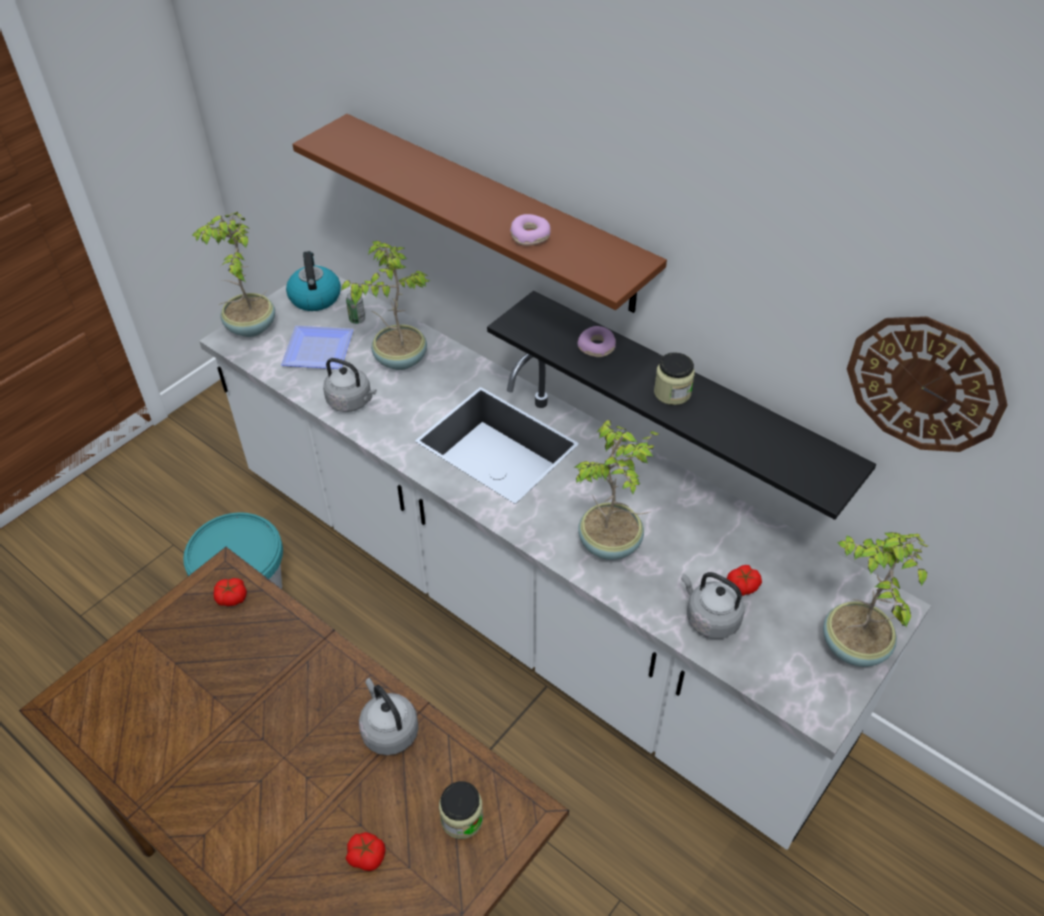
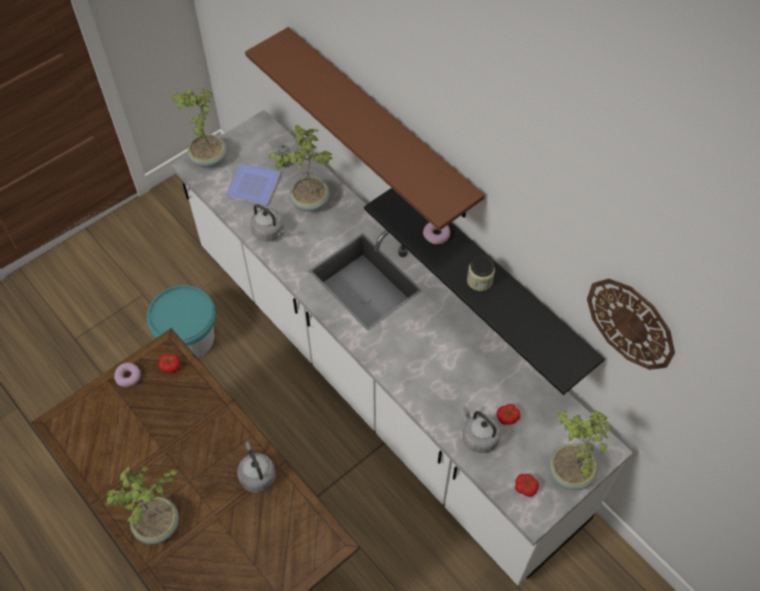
camera: 10 degrees right, 10 degrees up
(315, 297) = (257, 139): kettle -> none
(366, 855) = (230, 553): tomato -> tomato (525, 487)
(462, 818) = (292, 540): jar -> none
(530, 236) = (394, 160): donut -> donut (128, 376)
(611, 544) = (426, 372): potted plant -> potted plant (158, 526)

